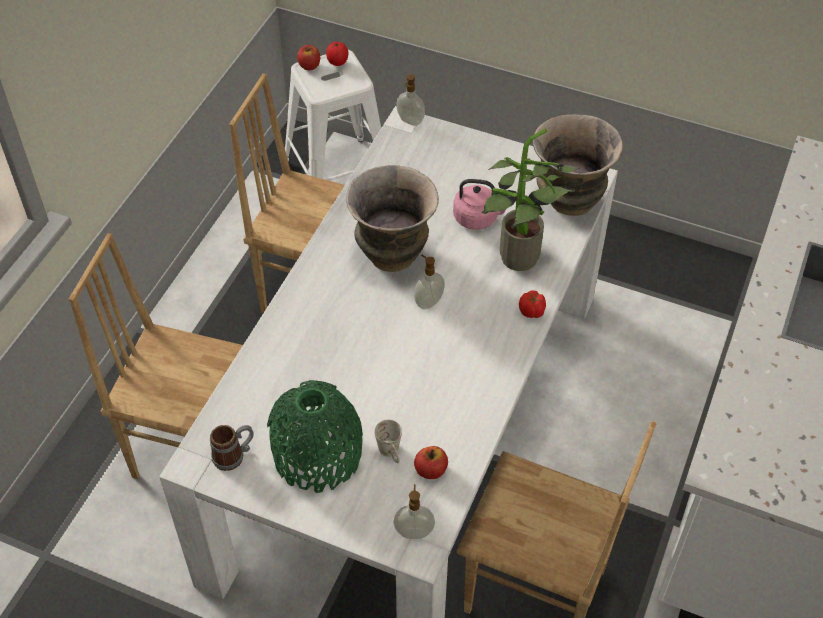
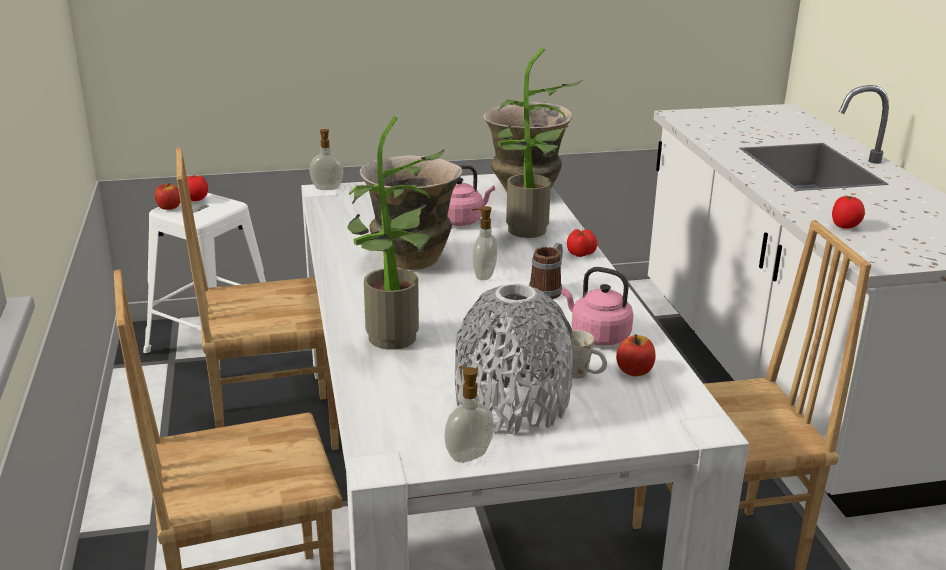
camera: 35 degrees left, 25 degrees down
(234, 455) = (421, 437): mug -> mug (548, 290)
(300, 348) = (396, 341): none -> potted plant
(317, 455) = (512, 403): green vase -> grey vase
(414, 531) = (679, 415): soap dispenser -> soap dispenser (468, 455)
(443, 417) = (597, 335): none -> pink kettle
(758, 412) = (845, 226): none -> tomato

